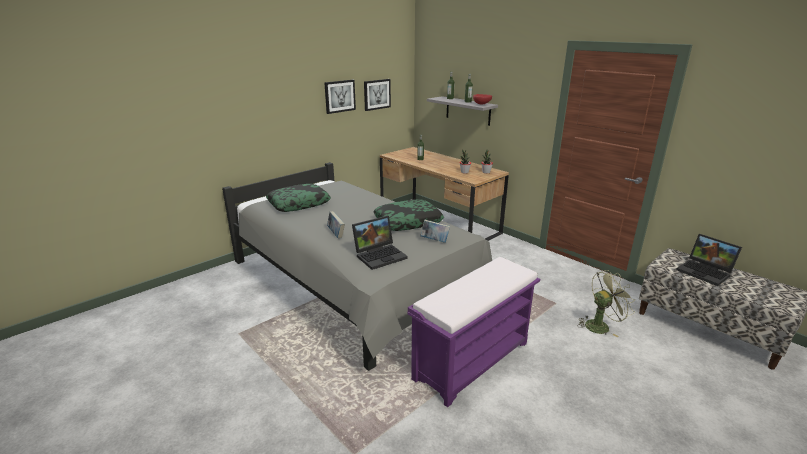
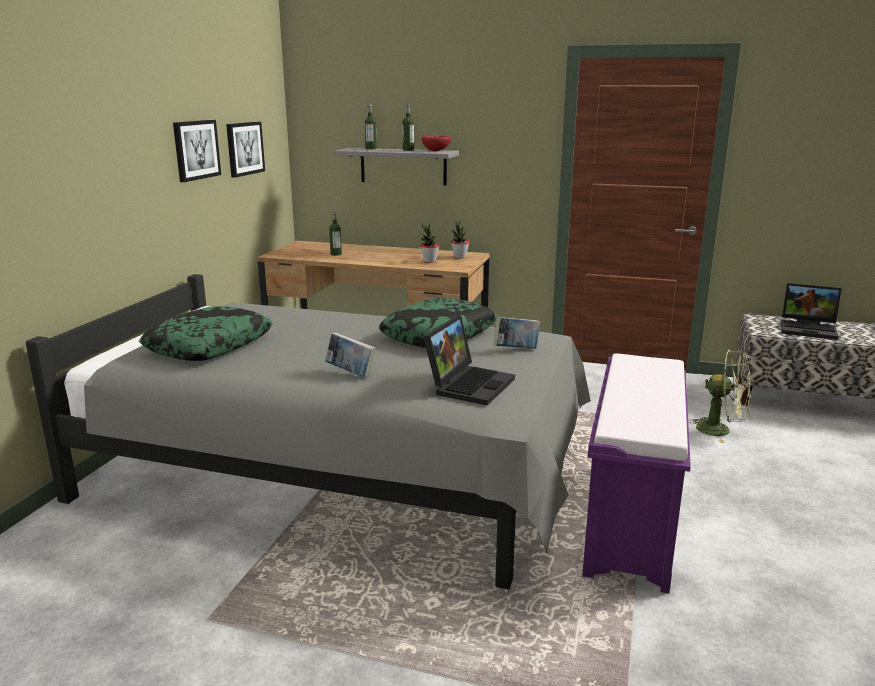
camera: 30 degrees left, 5 degrees down
(600, 325) = (721, 430): green fan -> green fan turned 75 degrees clockwise

